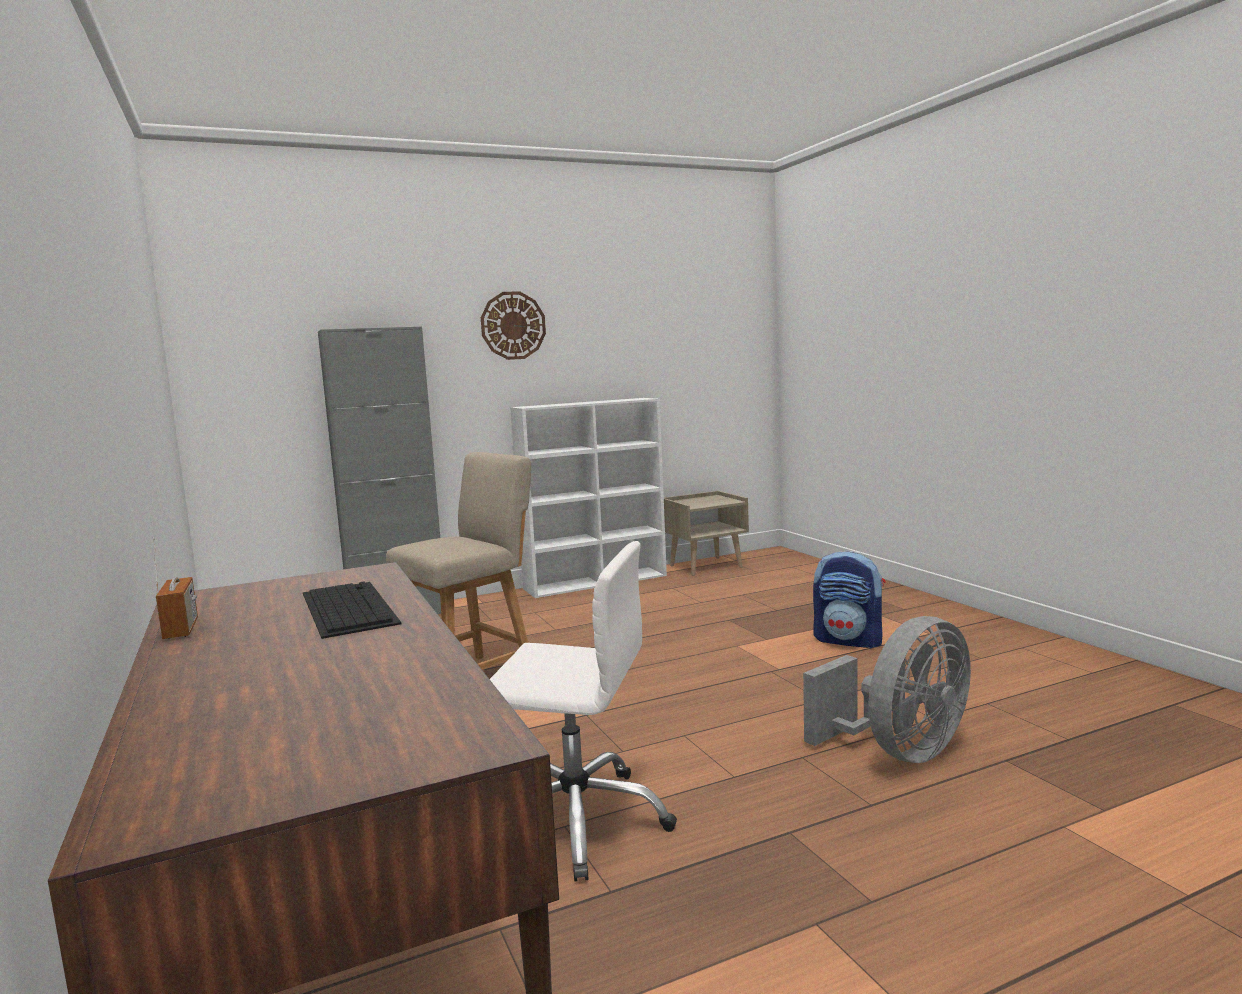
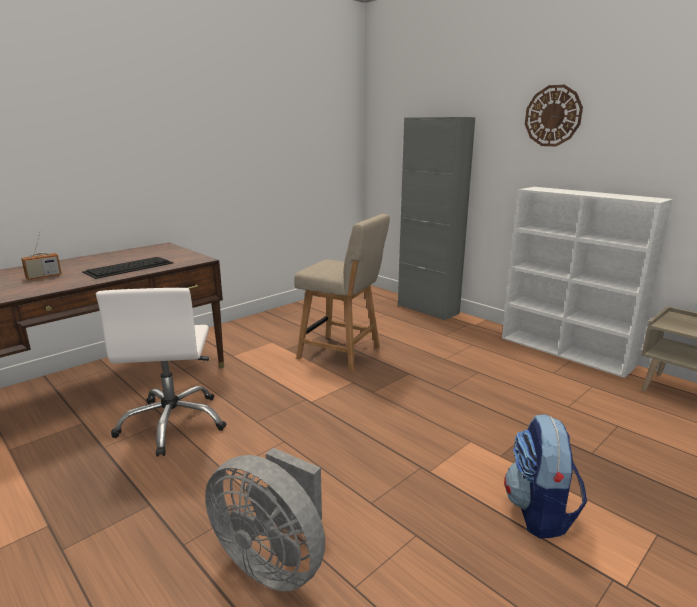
camera: 70 degrees right, 10 degrees up
(181, 629) = (112, 254): radio -> radio (44, 276)

